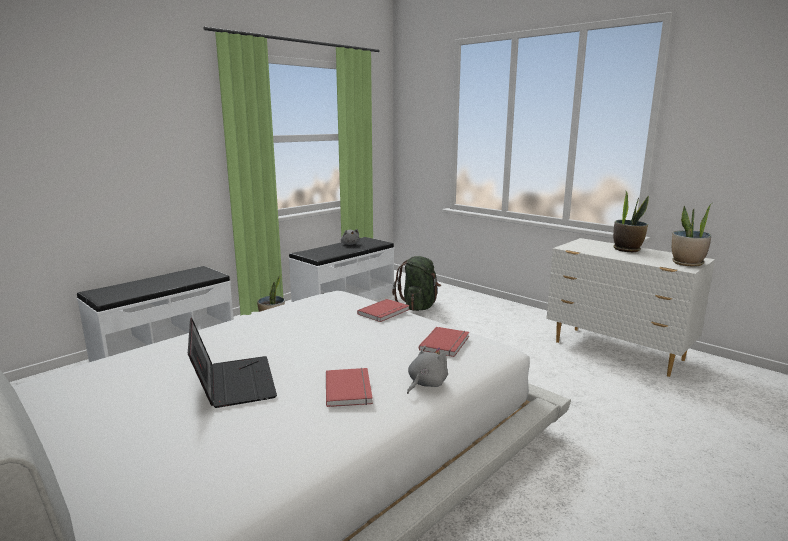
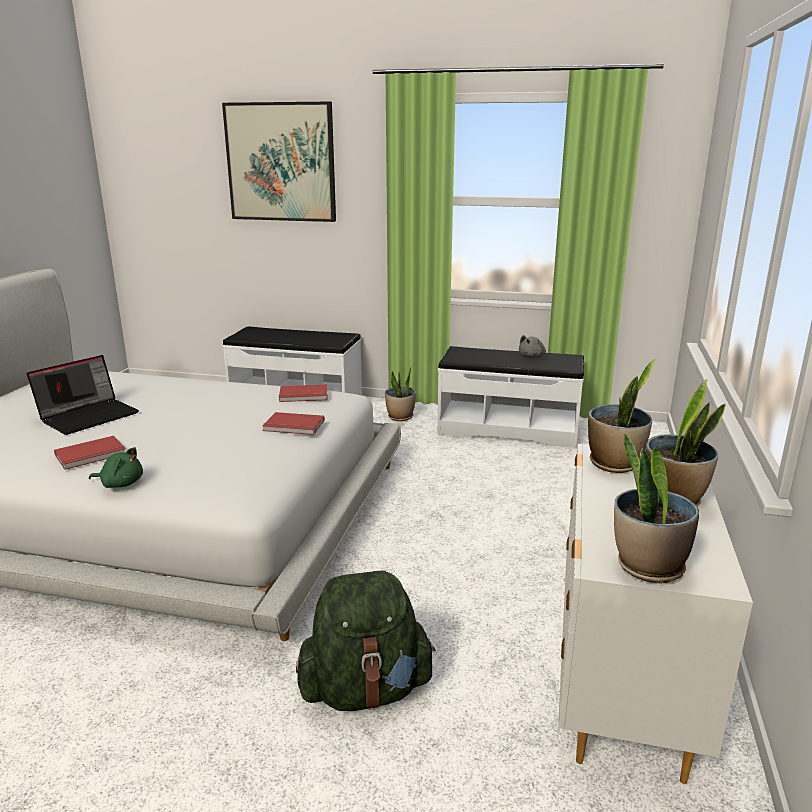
camera: 60 degrees right, 5 degrees up
(103, 108) = (281, 162): none -> picture
(418, 307) = (556, 474): green backpack -> green backpack (366, 690)
(426, 384) = (121, 484): grey plush toy -> green plush toy
(446, 343) = (223, 472): red book -> red book (304, 396)
(583, 248) = (614, 464): none -> potted plant

